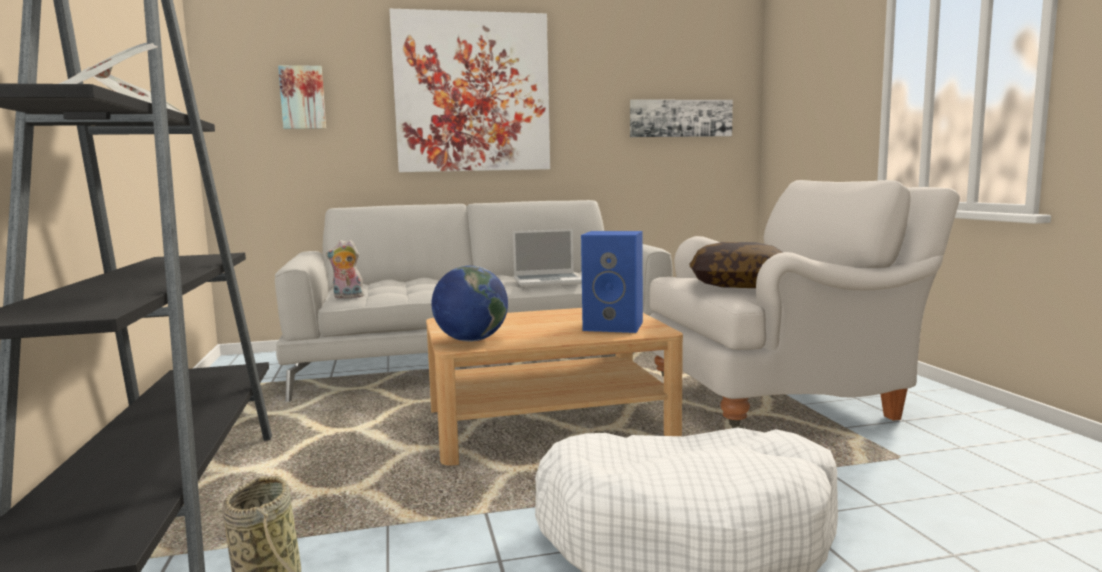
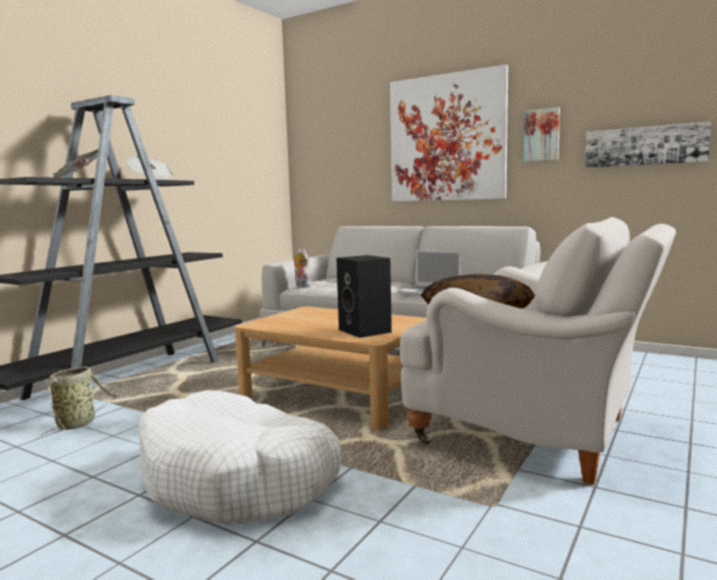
camera: 45 degrees right, 0 degrees up
(302, 97) = (340, 151): picture -> picture (542, 135)
(471, 340) = (271, 322): globe -> none
(615, 326) = (366, 331): blue speaker -> black speaker

